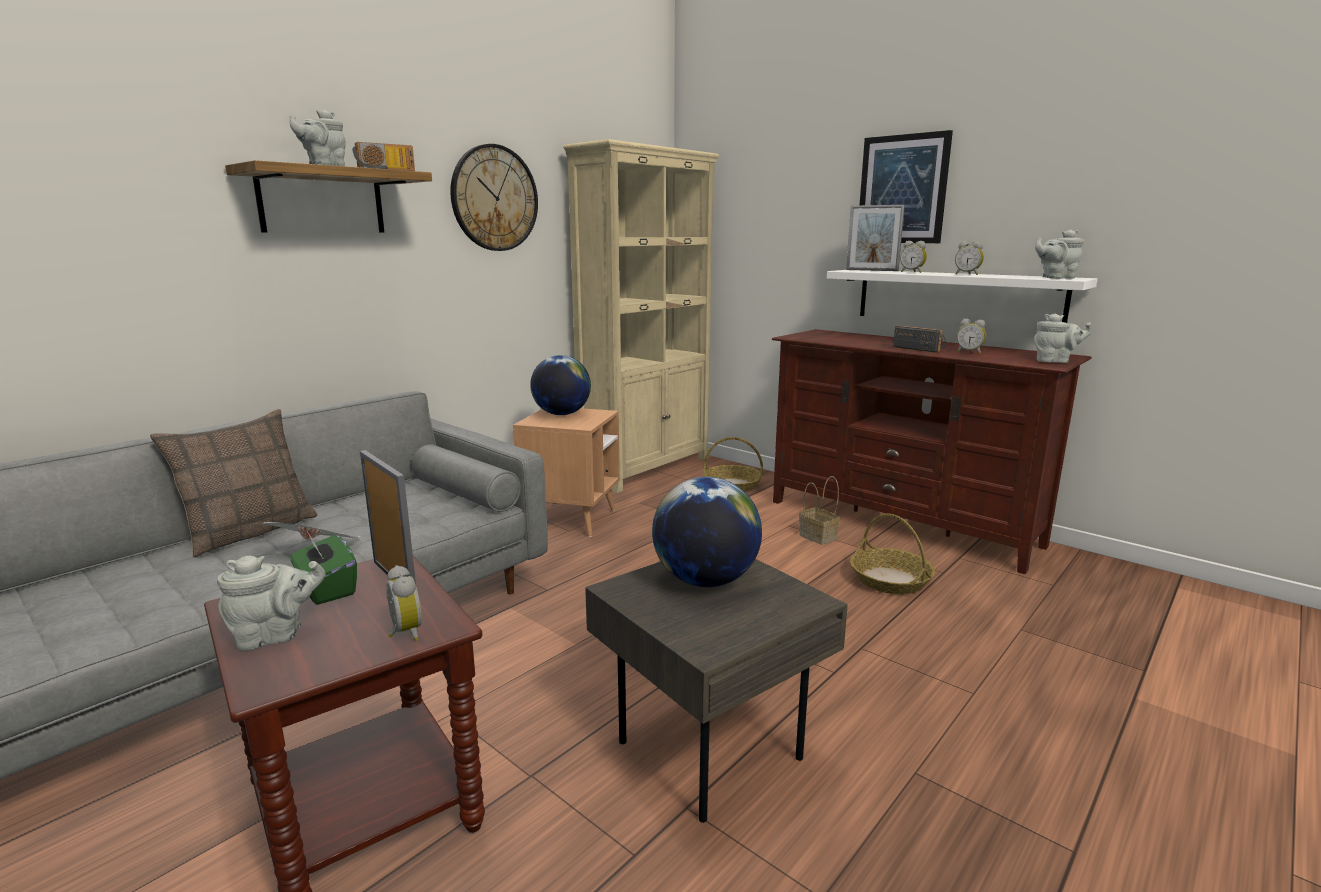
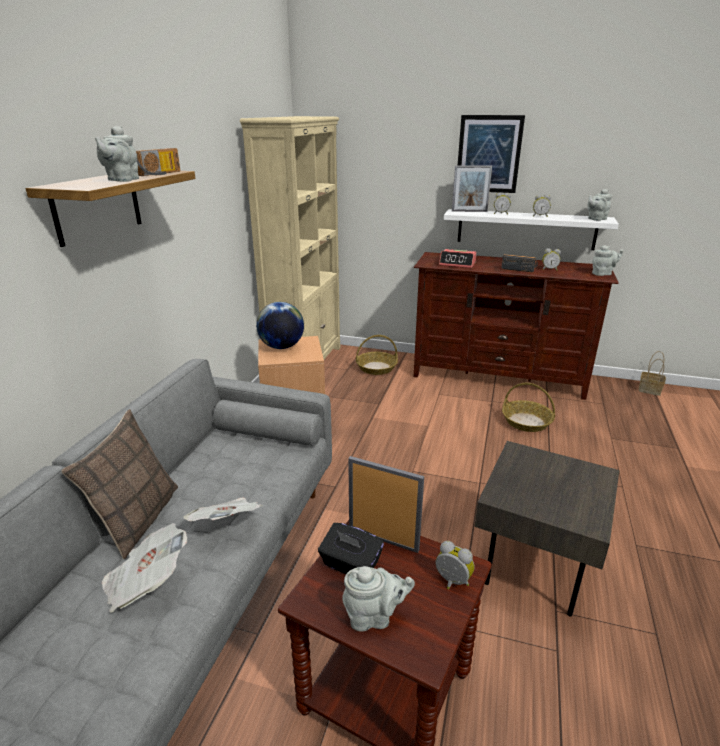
camera: 25 degrees left, 10 degrees up
(183, 578) = (146, 582): none -> newspaper
(275, 635) = (374, 617): grey teapot -> grey teapot turned 45 degrees clockwise
(326, 589) = (350, 565): green tissue box -> black tissue box
(494, 198) = (202, 174): wall clock -> none
(705, 580) = (536, 475): globe -> none
(819, 537) = (463, 399): basket -> basket (650, 390)
(837, 339) = (457, 264): none -> alarm clock

